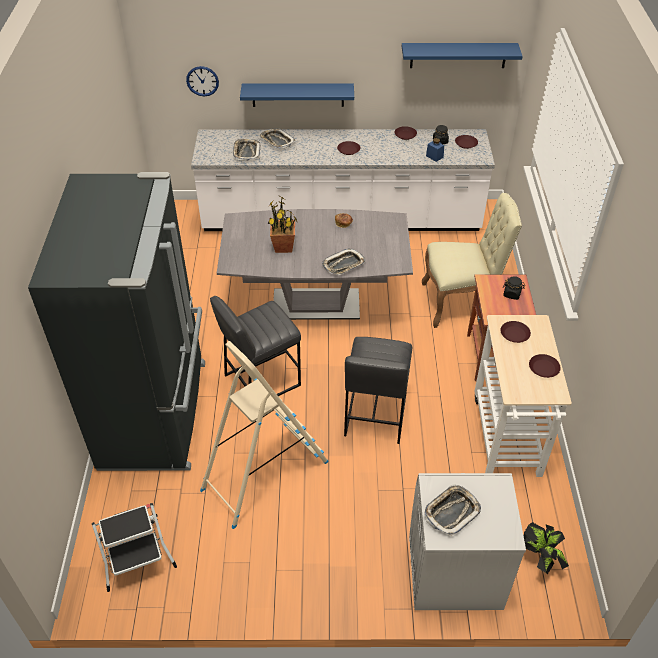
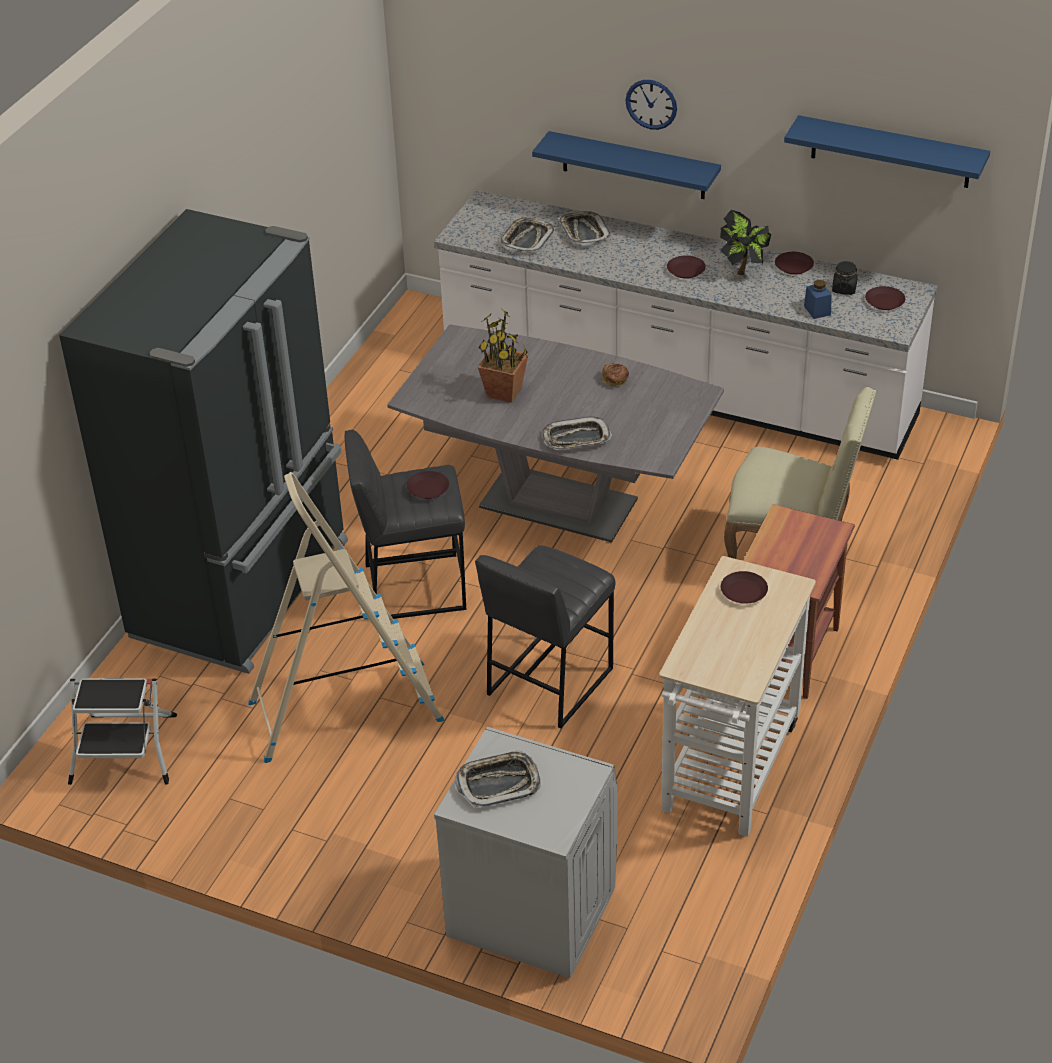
camera: 25 degrees right, 5 degrees down
(202, 81) = (491, 116): wall clock -> wall clock (651, 104)
(512, 294) = (809, 546): black jar -> none
(540, 559) = (668, 937): potted plant -> potted plant (744, 269)
(544, 368) = (752, 647): brown plate -> brown plate (428, 489)

